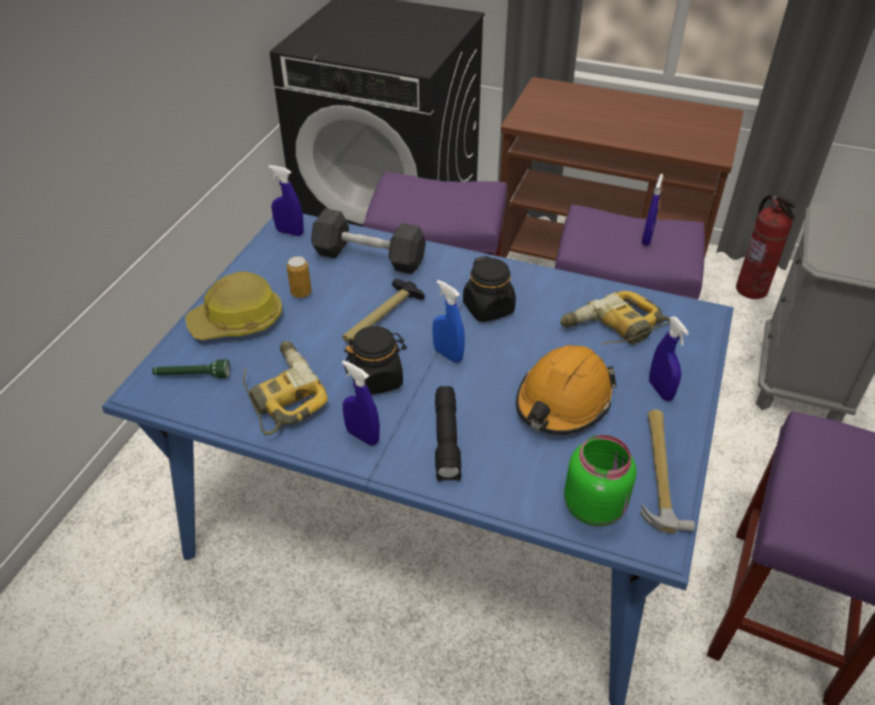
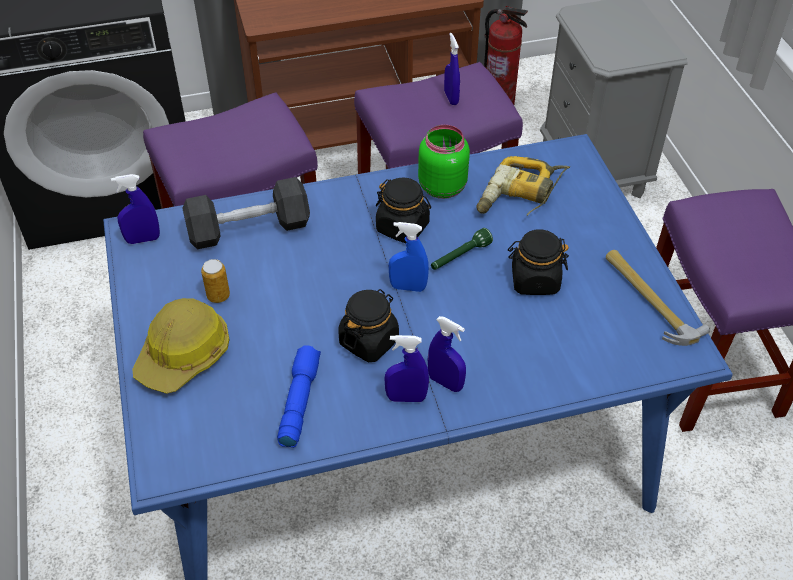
camera: 35 degrees left, 5 degrees up
(192, 376) = (196, 431): green flashlight -> green flashlight (460, 257)
(281, 394) = (298, 401): power drill -> blue flashlight
(381, 317) = (318, 282): hammer -> none
(447, 441) = (477, 362): black flashlight -> none
(563, 401) = (534, 280): orange hard hat -> black jar
(595, 506) = (629, 352): green jar -> green jar (442, 186)
(660, 390) = (595, 232): blue spray bottle -> blue spray bottle (445, 382)

